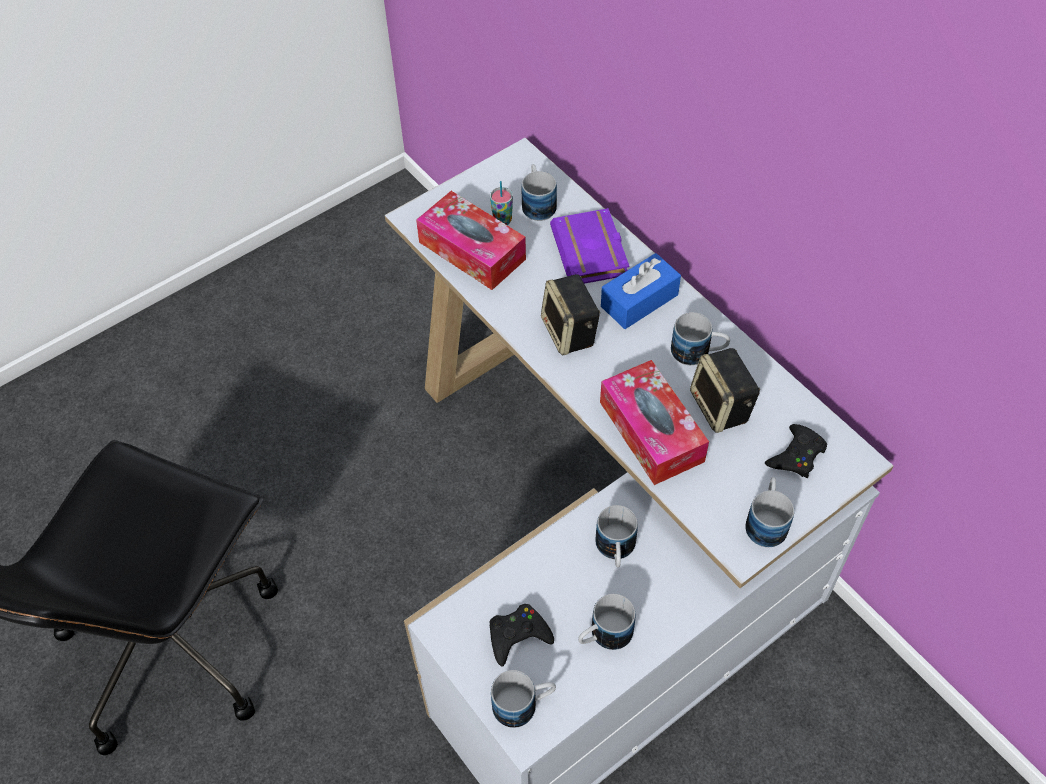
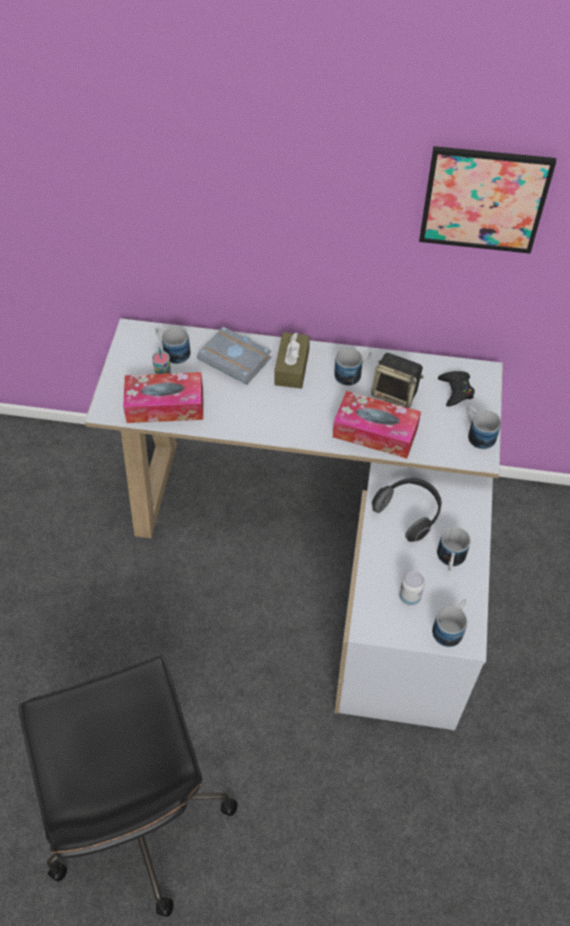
camera: 45 degrees left, 0 degrees up
(518, 636) = (410, 597): black game controller -> can
(570, 333) = (274, 411): speaker -> none
(592, 253) = (237, 359): purple book -> grey book
(615, 551) = (409, 513): mug -> headphones
(639, 300) = (292, 367): blue tissue box -> brown tissue box
(918, 211) = (484, 200): none -> picture

